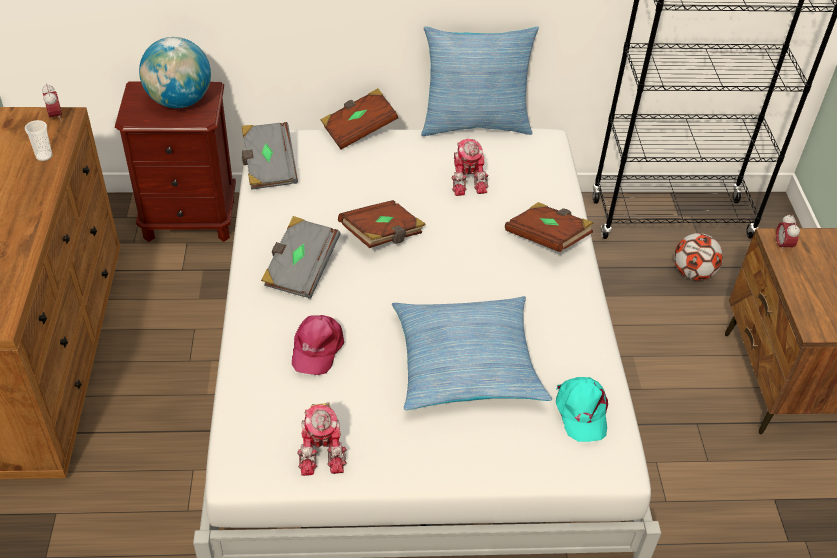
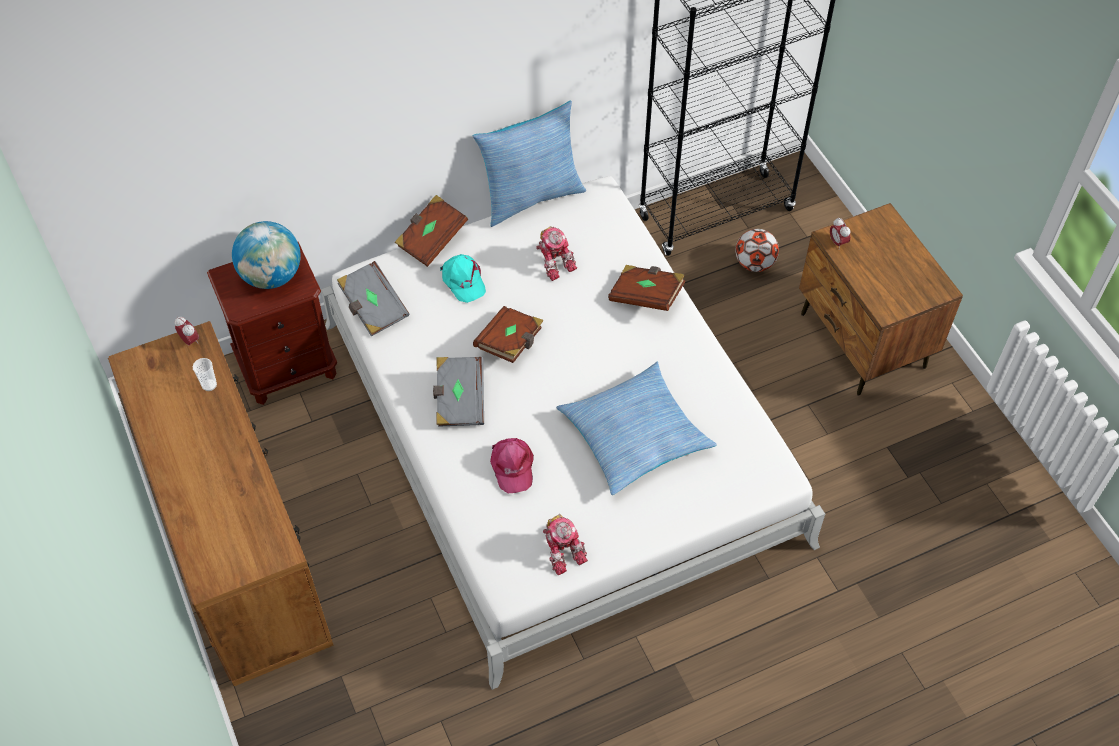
camera: 20 degrees left, 10 degrees up
(581, 412) = (738, 444): turquoise cap -> turquoise cap (463, 281)

